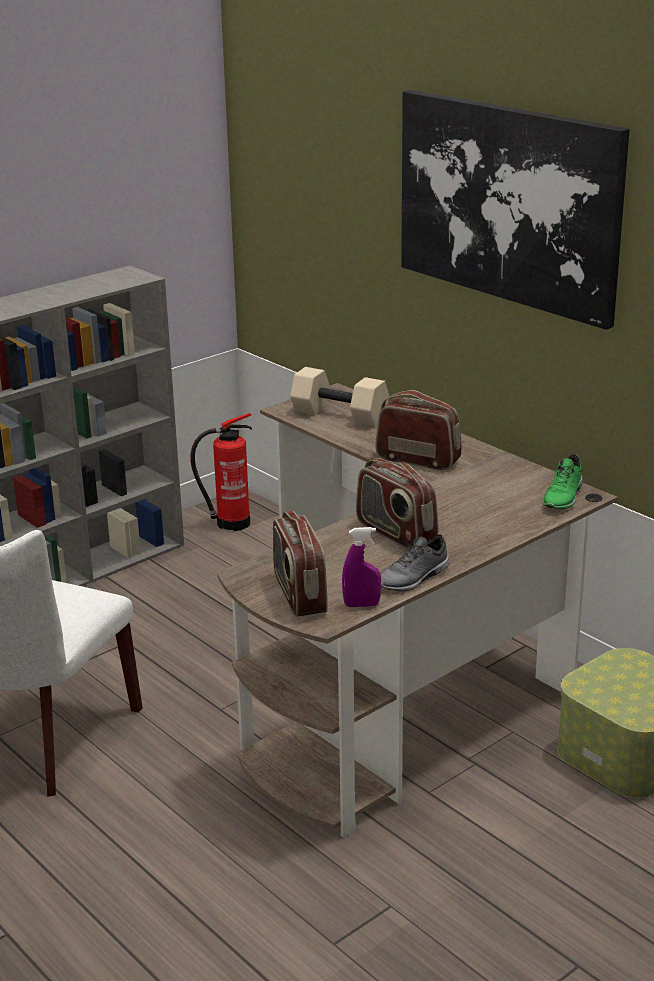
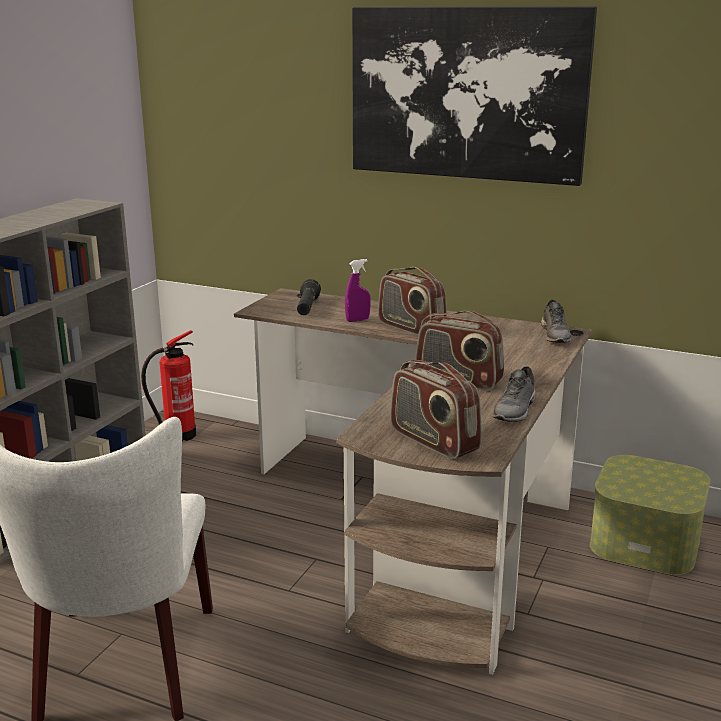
camera: 25 degrees left, 5 degrees down
(338, 415) = (307, 308): beige dumbbell -> black flashlight
(361, 605) = (498, 438): purple spray bottle -> purple spray bottle (357, 320)
(418, 459) = (411, 328): radio -> radio turned 135 degrees counterclockwise
(564, 497) = (556, 335): green shoe -> grey shoe

